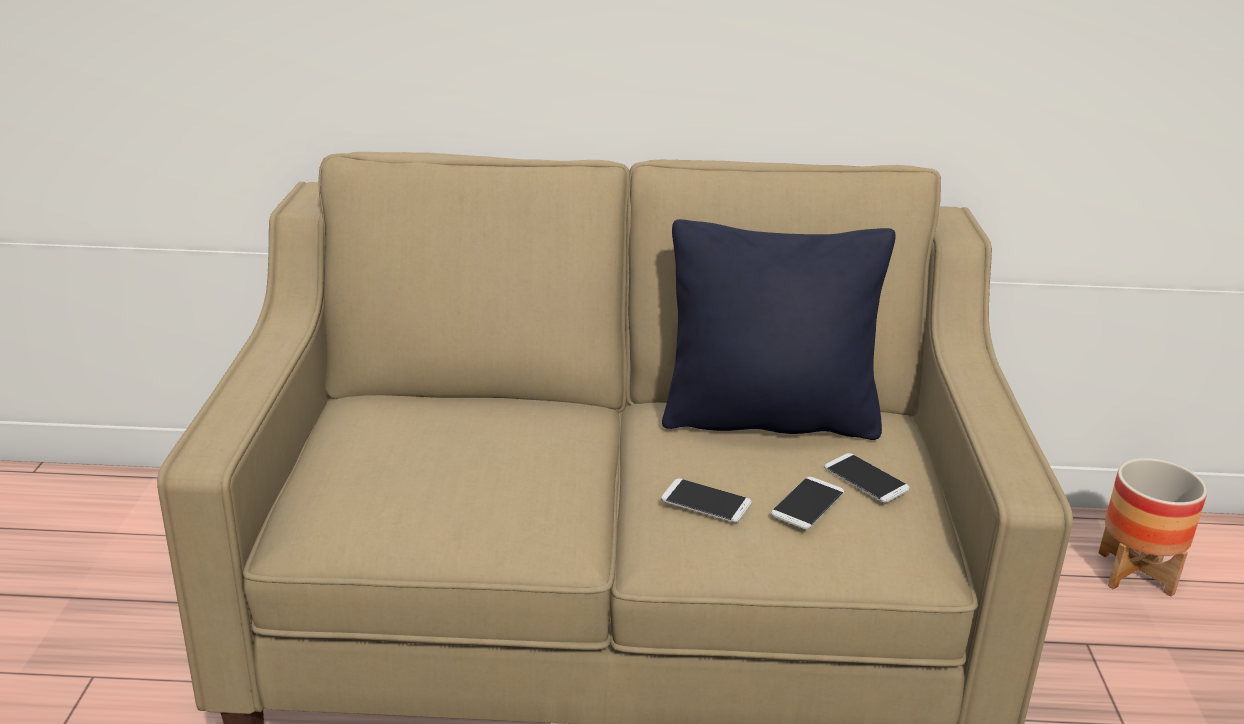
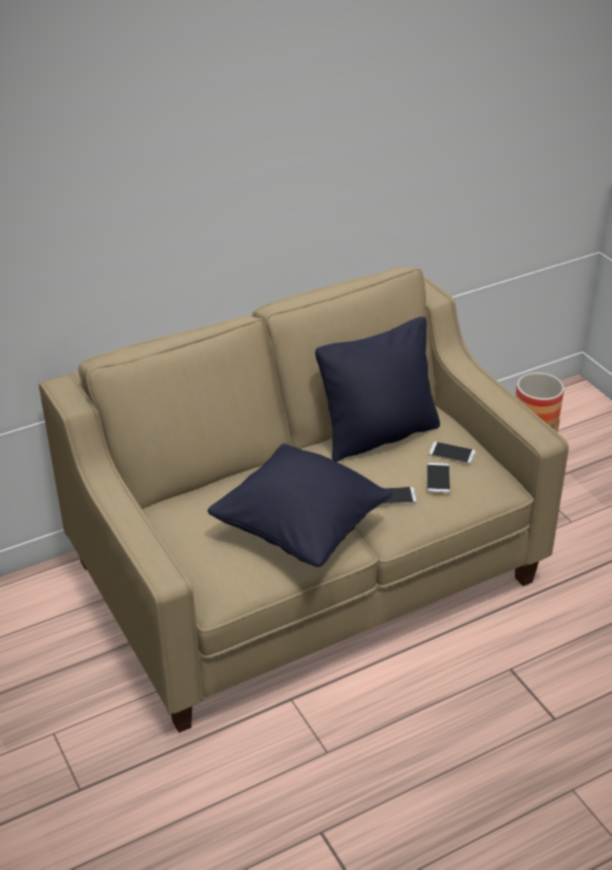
camera: 30 degrees left, 10 degrees up
(515, 494) = (300, 530): none -> black pillow

